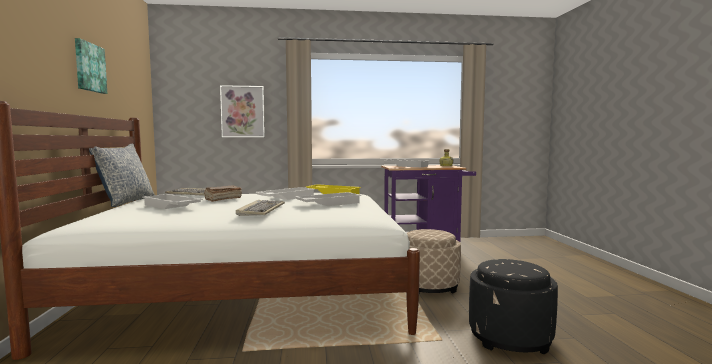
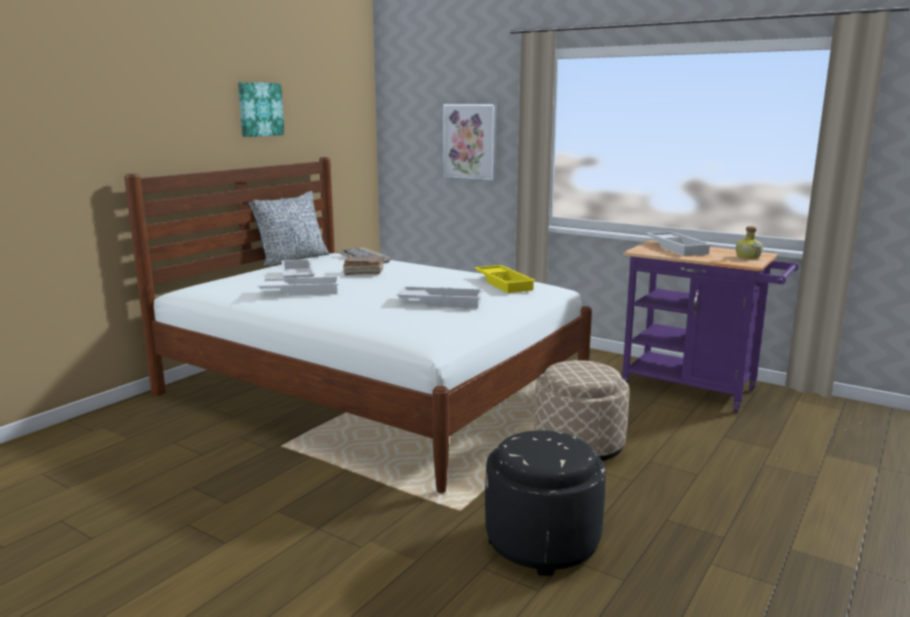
camera: 40 degrees right, 10 degrees up
(261, 210) = (349, 299): keyboard -> none
(286, 197) = (428, 282): white tray -> white tray (301, 291)

